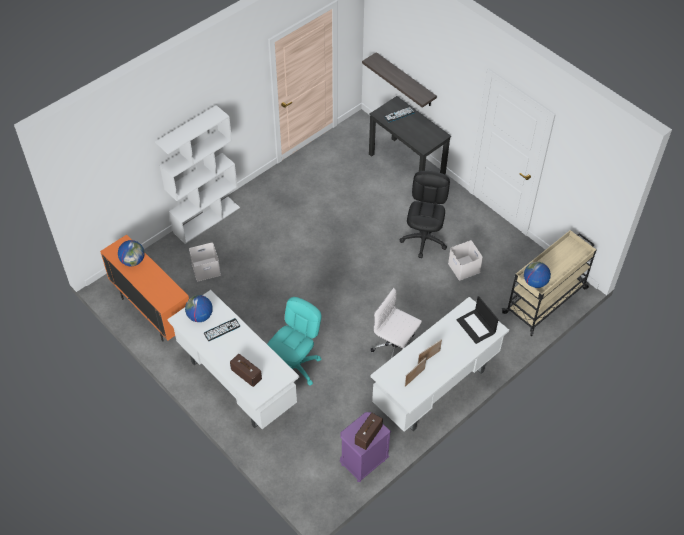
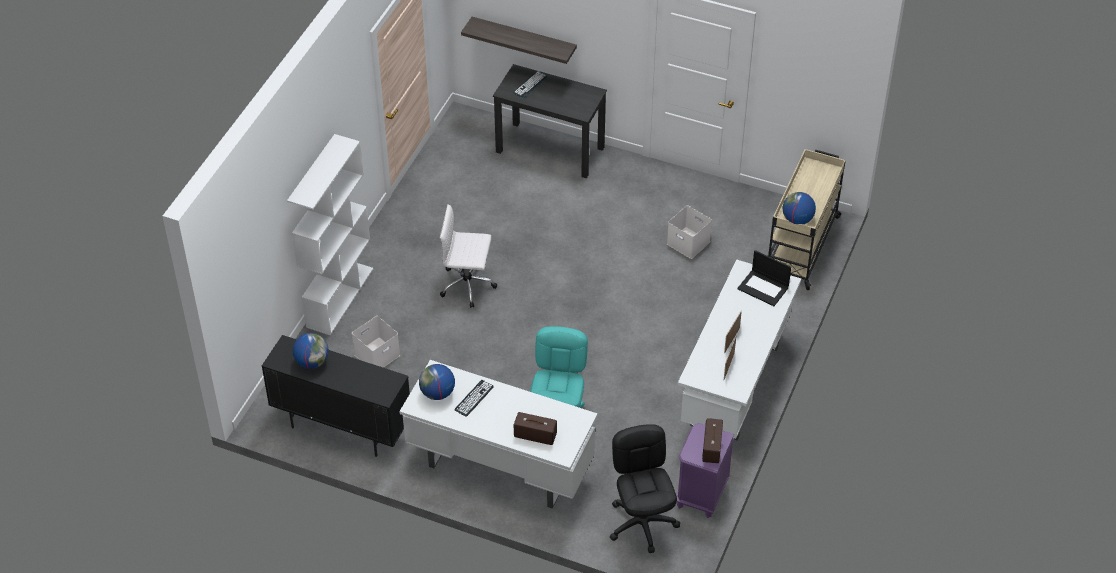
camera: 25 degrees left, 5 degrees down
(153, 312) = (342, 428): orange cabinet -> black cabinet
(395, 349) = (663, 361): white office chair -> white office chair (468, 285)
(424, 239) = (623, 227): black office chair -> black office chair (642, 523)

